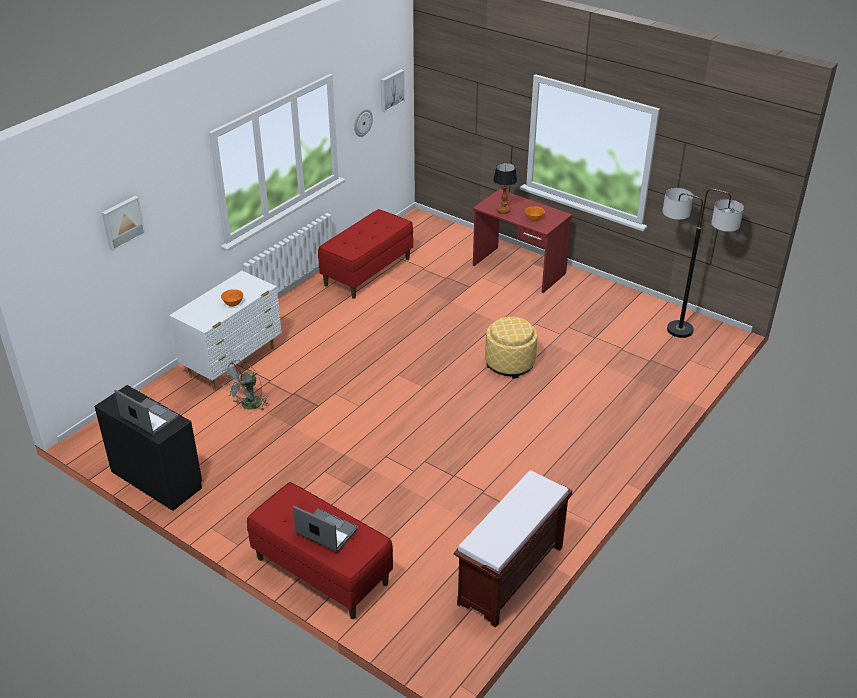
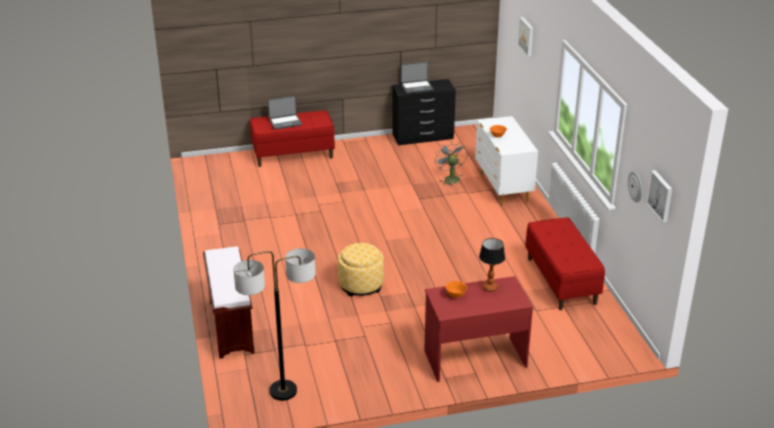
camera: 130 degrees right, 5 degrees down
(510, 576) = (207, 197): brown bench -> brown bench (230, 326)

